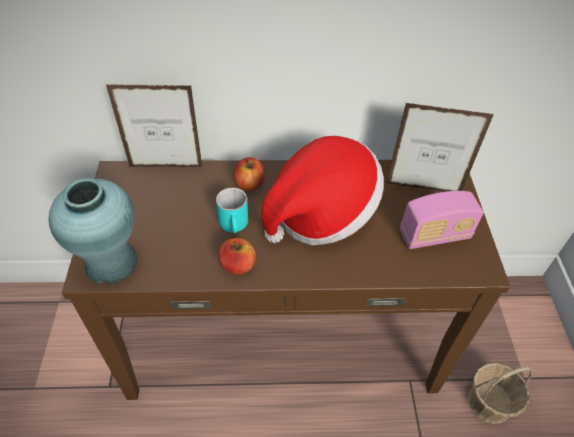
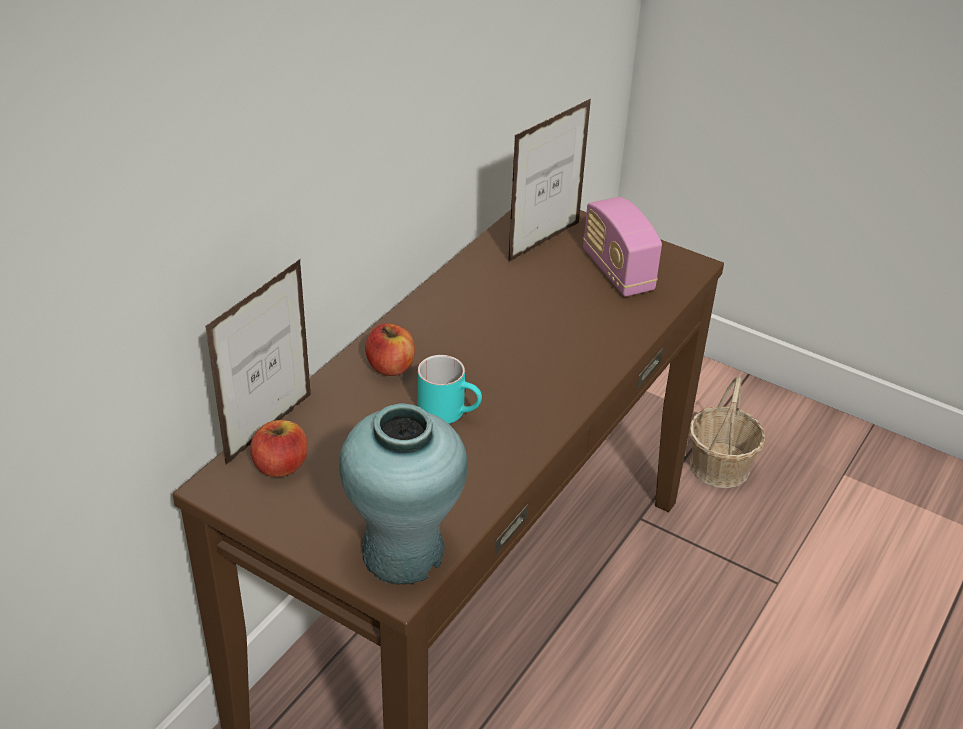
camera: 55 degrees left, 10 degrees down
(237, 265) = (517, 437): apple -> apple (280, 466)
(320, 213) = (502, 333): hat -> none
(434, 235) = (617, 271): radio -> radio turned 135 degrees clockwise

